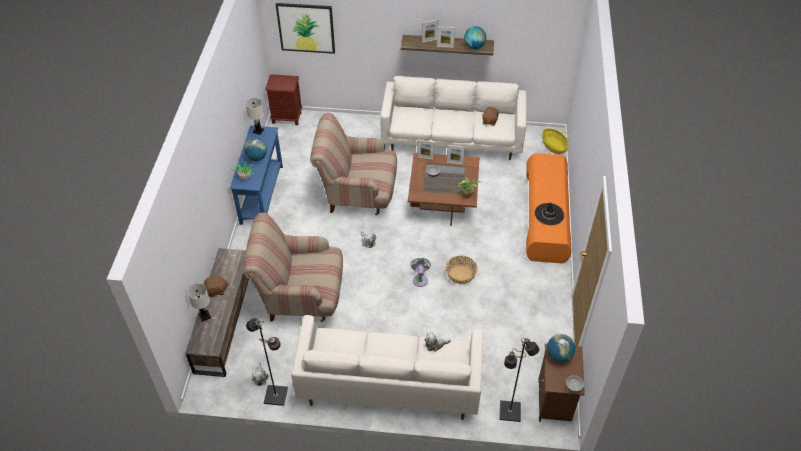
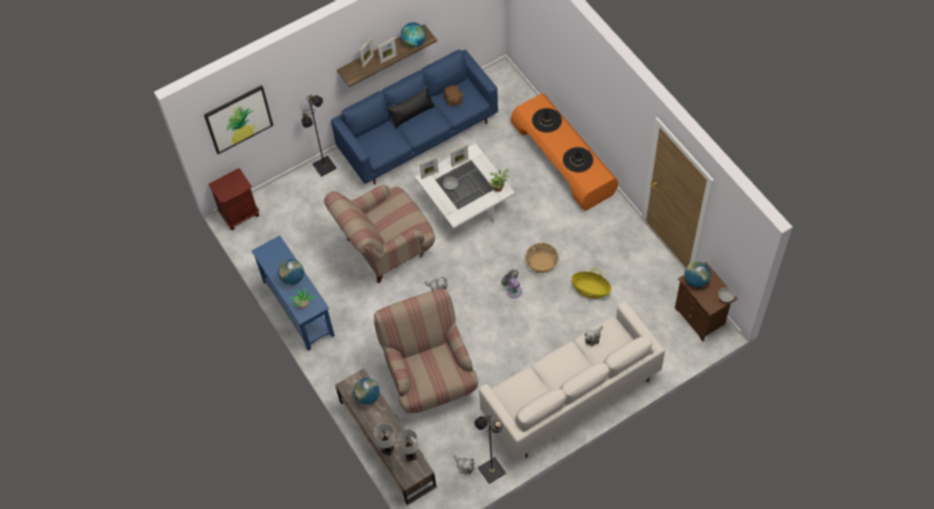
camera: 35 degrees left, 10 degrees up
(216, 290) = (373, 422): brown plush toy -> none
(230, 271) = (367, 396): none -> globe
(258, 131) = (265, 251): white table lamp -> white table lamp (410, 455)
(300, 297) = (429, 376): beige armchair -> beige armchair turned 105 degrees clockwise
(443, 201) = (465, 204): brown coffee table -> white coffee table
(451, 113) = (411, 113): none -> black pillow
(452, 140) = (418, 136): white sofa -> blue sofa
(509, 411) = (676, 349): black floor lamp -> black floor lamp (324, 166)
(550, 174) = (547, 120): none -> black hat
(553, 147) = (513, 85): basket -> basket (590, 289)

